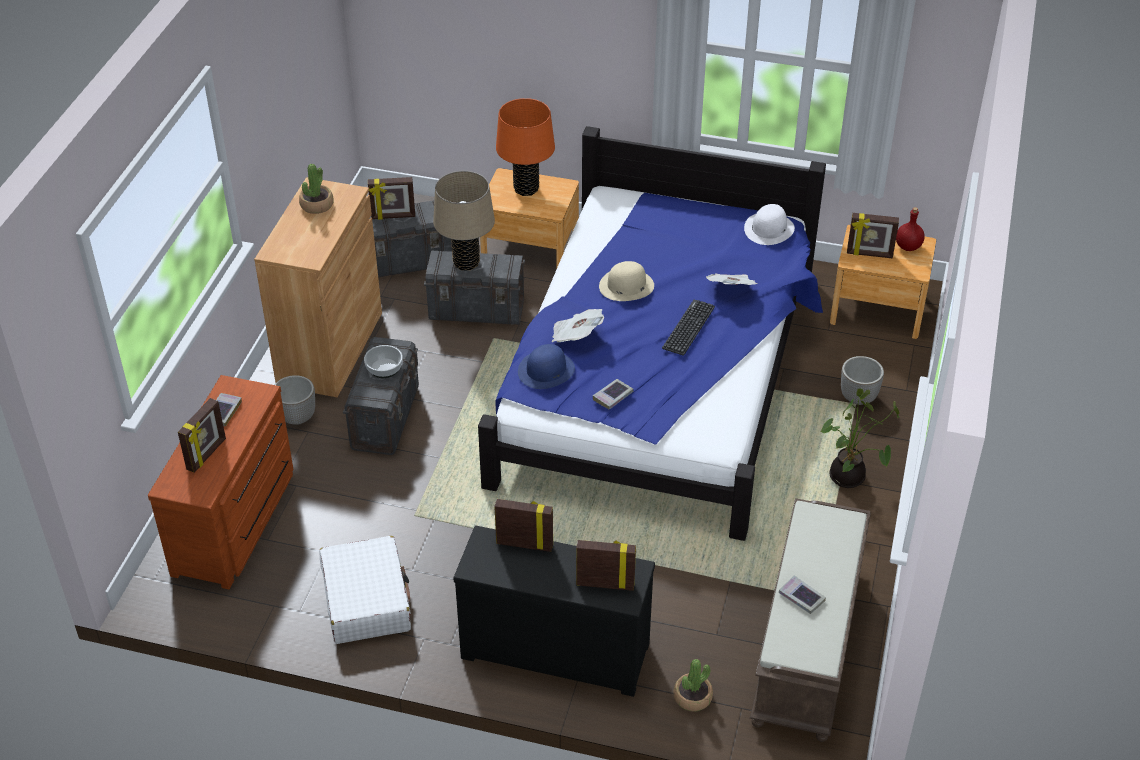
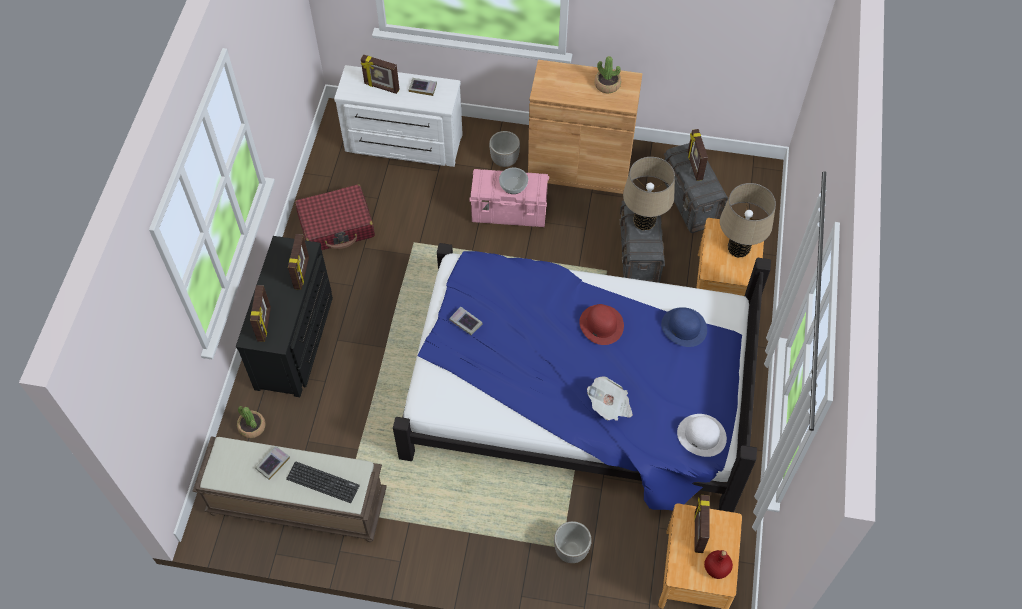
camera: 85 degrees right, 15 degrees up
(237, 521) = (403, 145): brown dresser -> white dresser
(366, 600) = (337, 226): white suitcase -> red suitcase
(385, 417) = (509, 212): grey storage box -> pink storage box
(526, 189) = (738, 249): orange table lamp -> beige table lamp
(546, 370) = (492, 276): blue hat -> blue hat (684, 327)
(576, 336) = (535, 293): newspaper -> none
(626, 286) = (601, 324): beige hat -> red hat
(688, 328) = (552, 372): keyboard -> keyboard (323, 482)
(849, 478) = (472, 540): potted plant -> none

